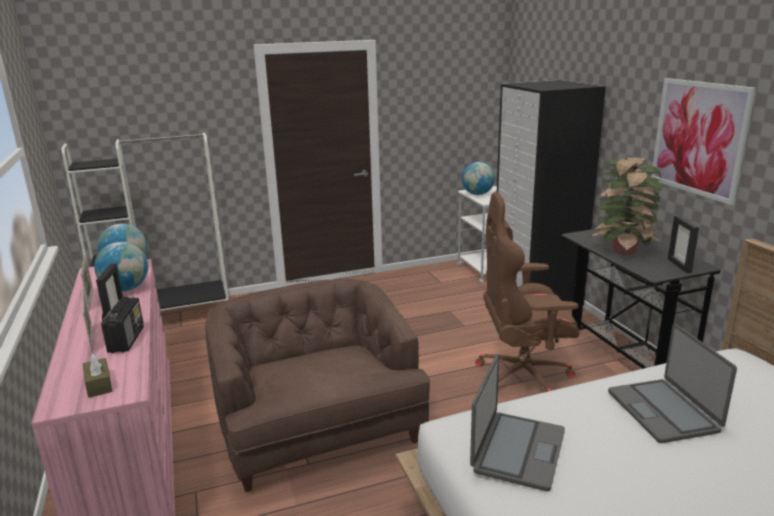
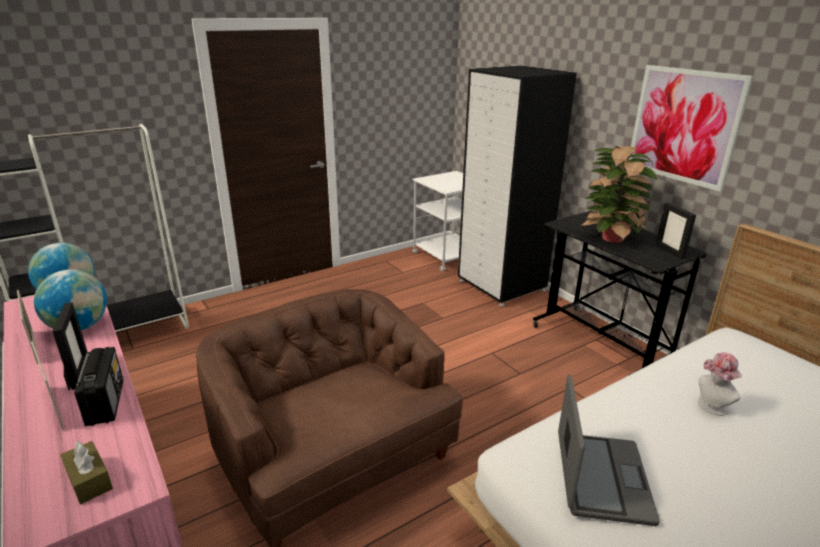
camera: 15 degrees left, 5 degrees up
(477, 194) = (434, 182): globe -> none
(524, 378) = (520, 369): brown office chair -> none
(663, 411) = (710, 407): laptop -> hat

